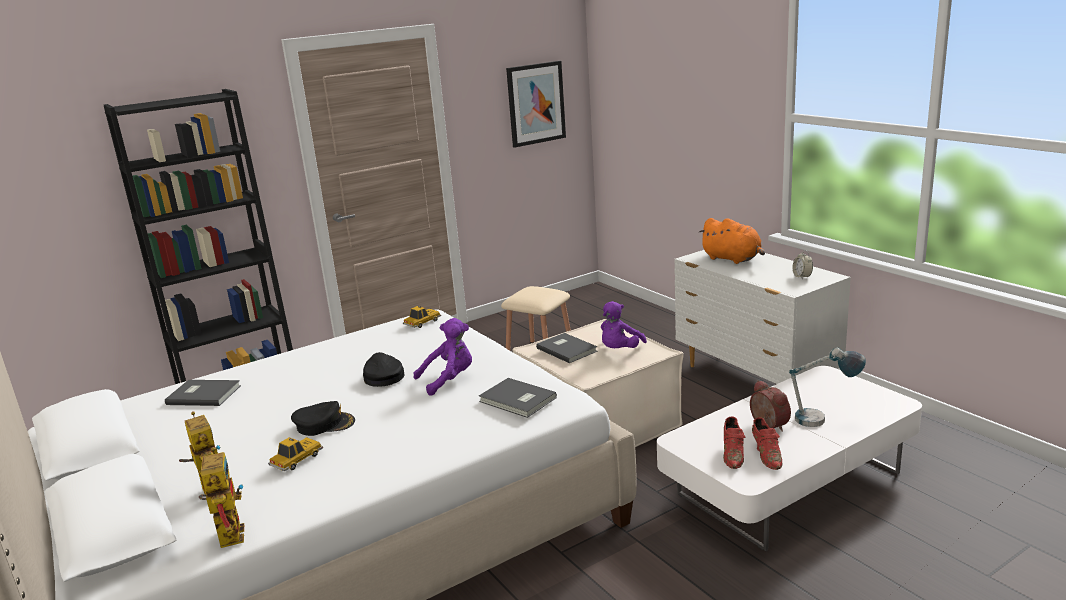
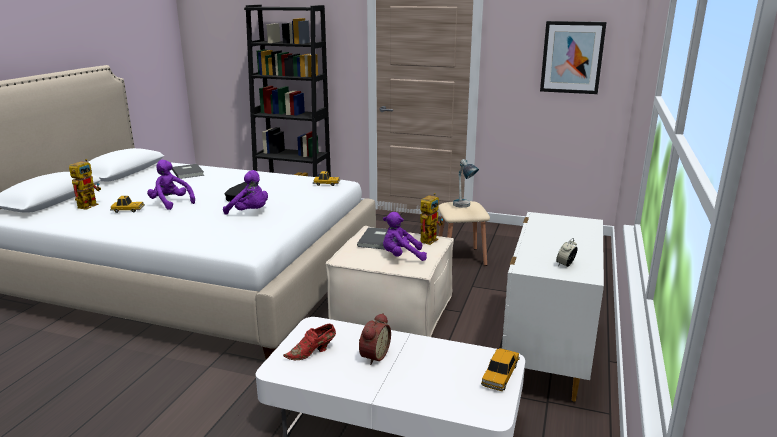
camera: 50 degrees right, 0 degrees up
(228, 532) = (50, 220): toy robot -> toy robot (429, 239)
(324, 424) = (171, 203): black cap -> purple plush toy
(517, 400) = (232, 235): grey book -> none
(733, 259) = (562, 230): orange plush toy -> none
(766, 455) = (323, 368): red shoe -> none
(823, 421) = (408, 380): table lamp -> table lamp (464, 207)
(846, 382) = (500, 375): none -> toy car

